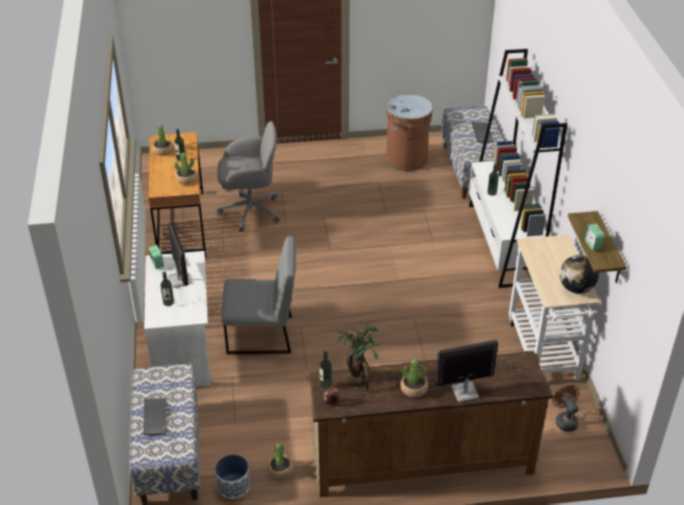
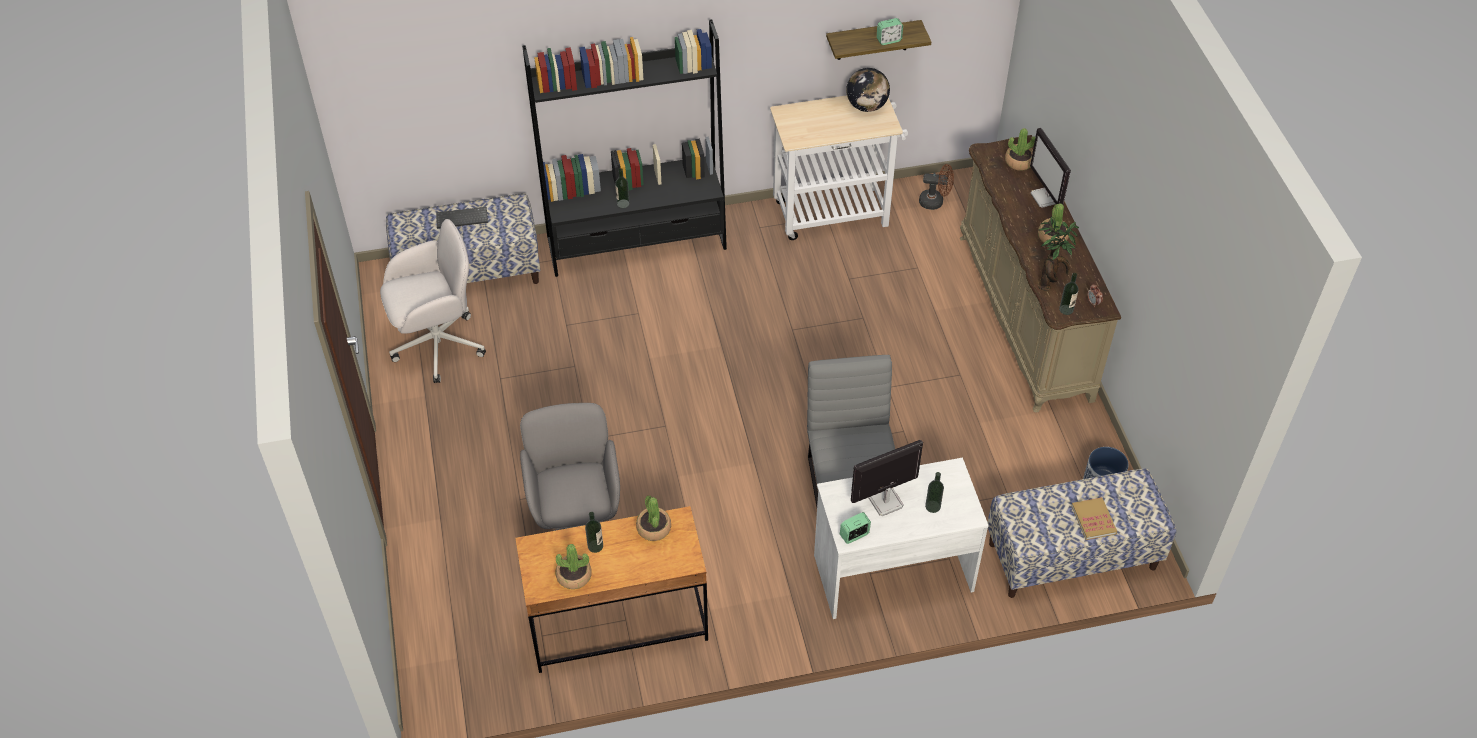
camera: 95 degrees left, 10 degrees up
(154, 417) = (1093, 520): keyboard -> book
(280, 470) = (1067, 441): potted plant -> potted plant (1019, 162)
(407, 159) = (439, 347): brown trash can -> white office chair
(503, 243) = (637, 243): white bookcase -> black bookcase
(564, 420) = (935, 202): brown fan -> brown fan turned 150 degrees counterclockwise

